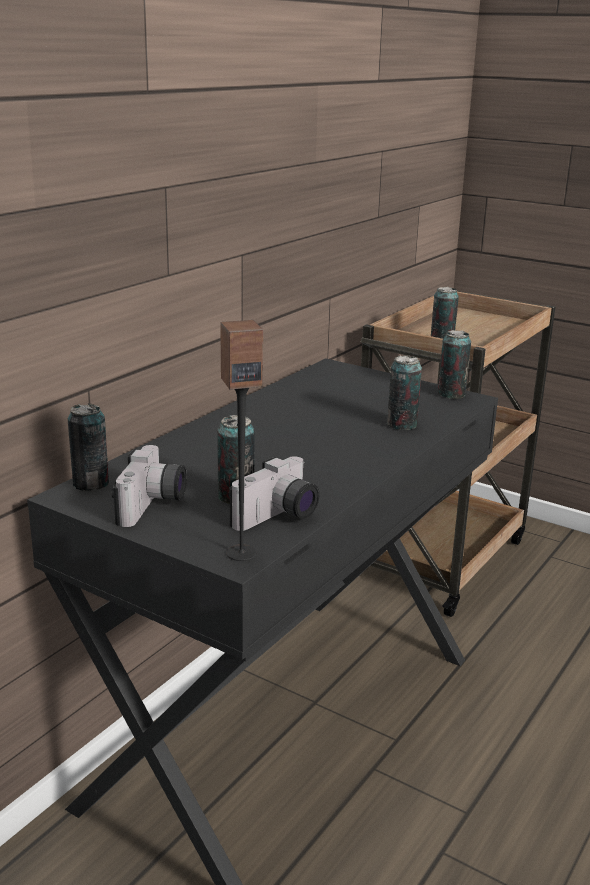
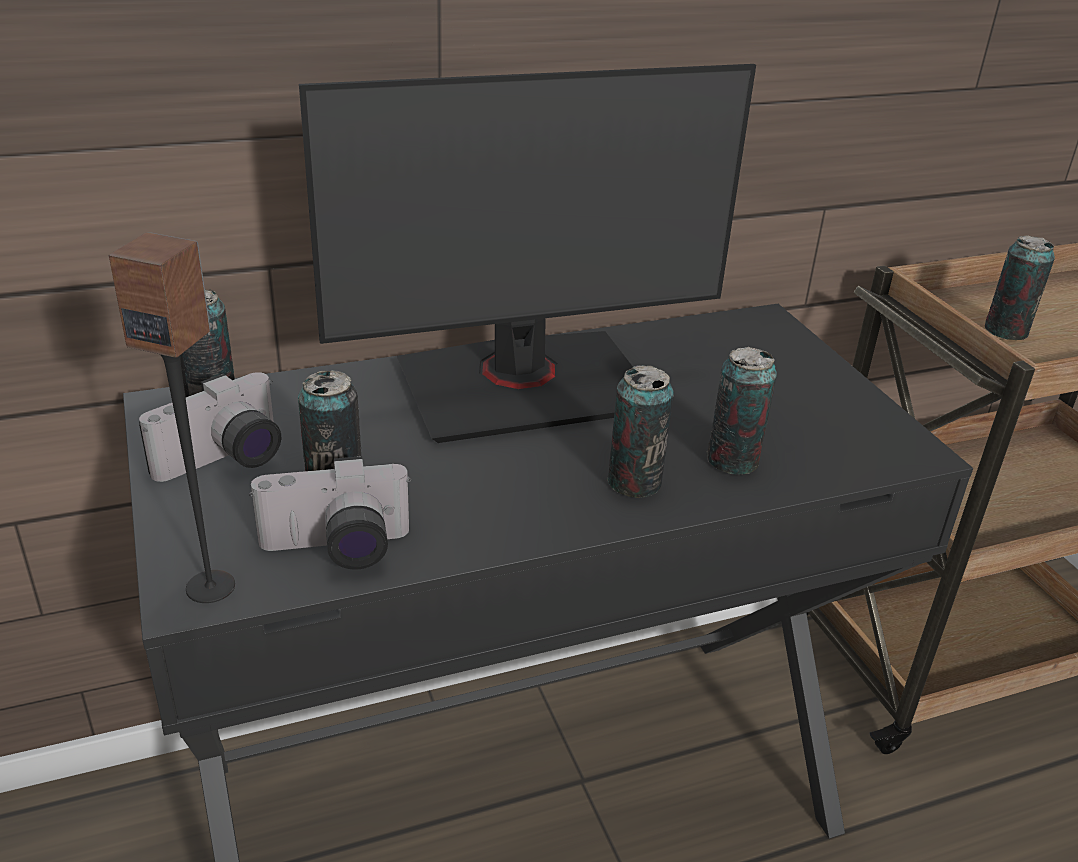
camera: 35 degrees right, 10 degrees up
(258, 426) = (524, 385): none -> monitor
(451, 394) = (894, 433): can -> can (634, 482)

